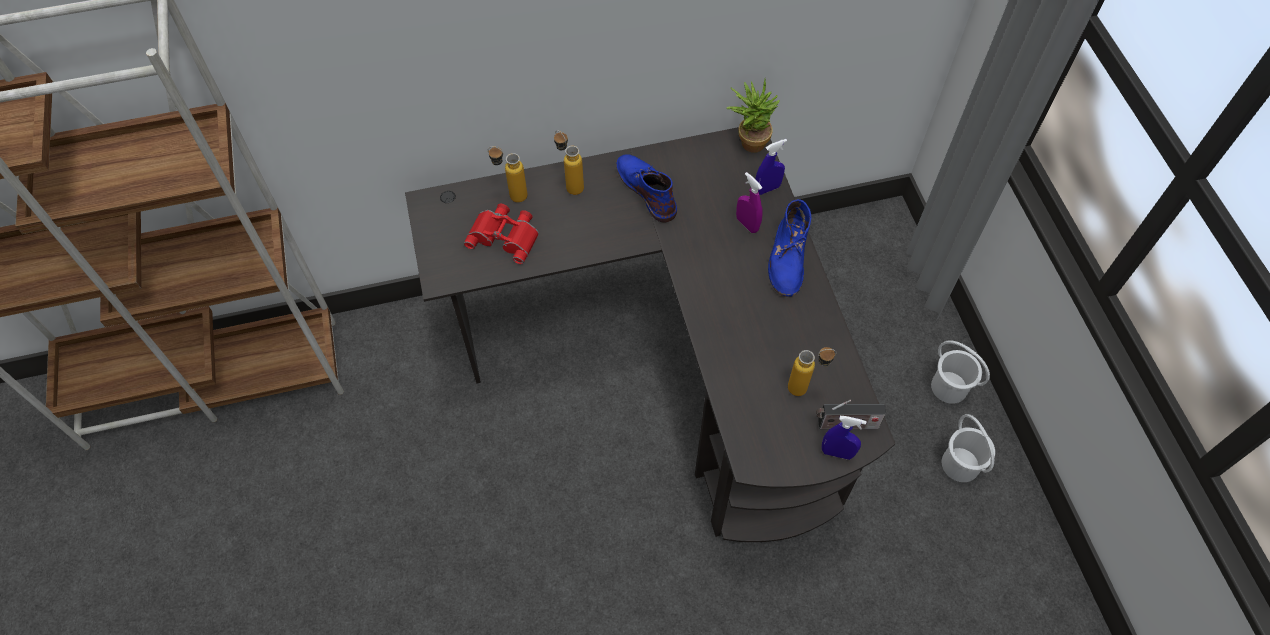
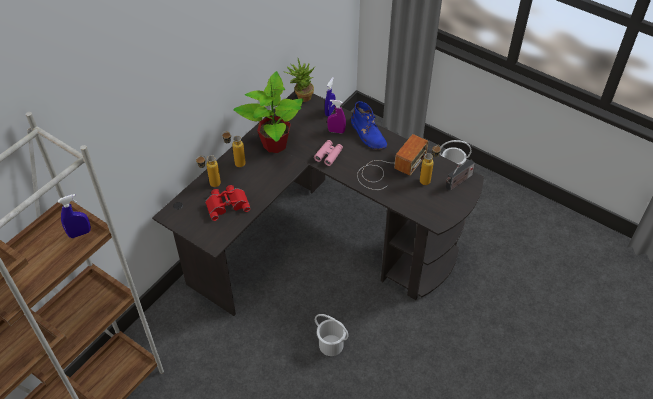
camera: 40 degrees left, 10 degrees down
(646, 189) = (275, 144): blue boot -> potted plant
(701, 253) = (328, 155): none -> pink binoculars
(765, 332) = (389, 168): none -> radio
(837, 453) = (466, 195): blue spray bottle -> blue spray bottle (80, 233)
(961, 464) = (485, 198): white bucket -> white bucket (331, 344)

